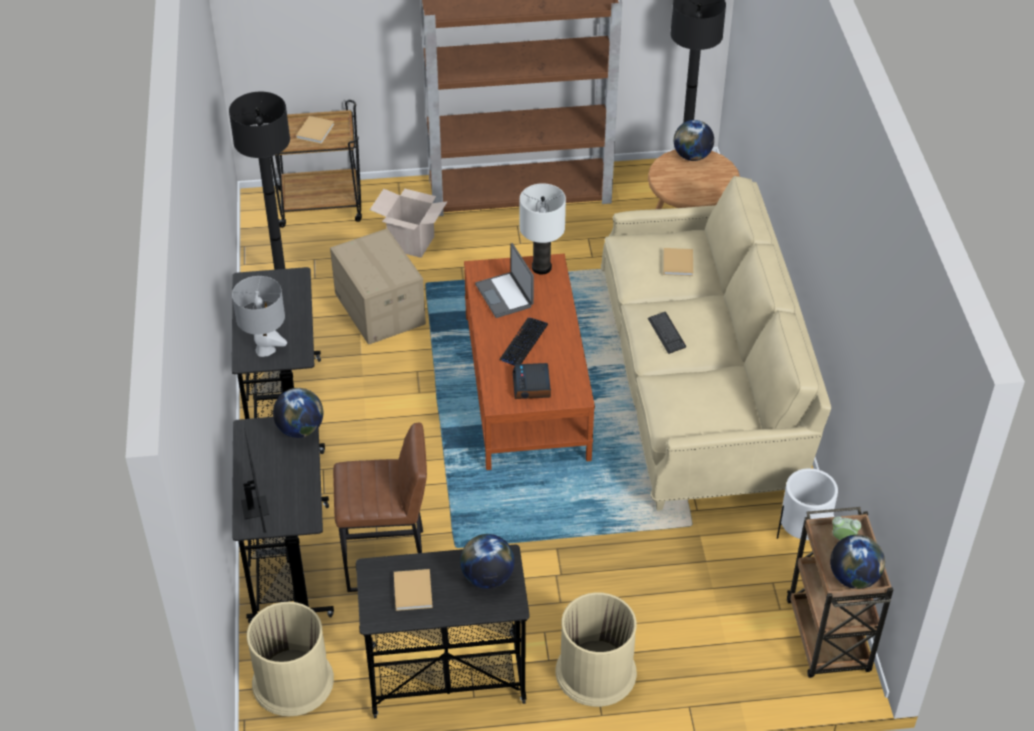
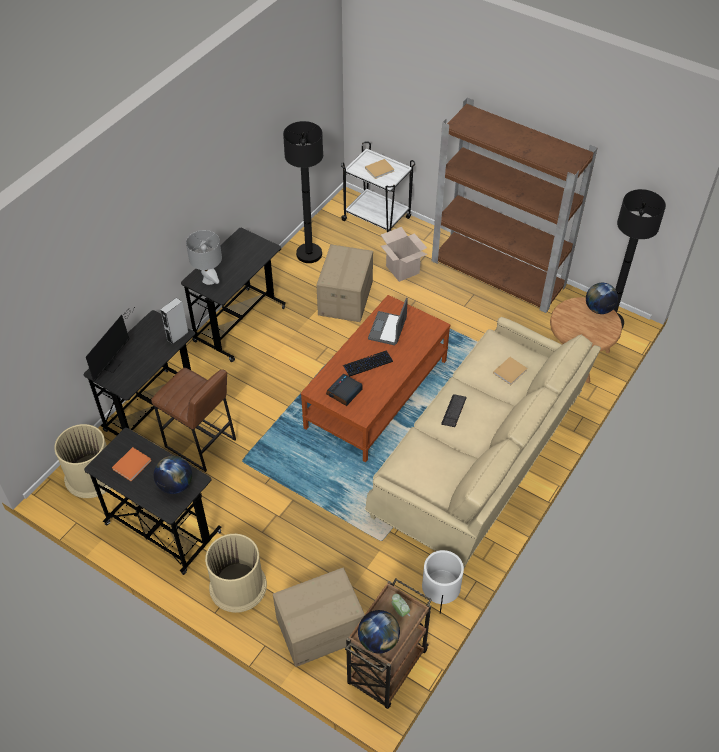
camera: 40 degrees right, 5 degrees up
(300, 429) = (177, 336): globe -> grey speaker
(321, 205) = (377, 219): brown cart -> white cart
(412, 590) = (132, 464): beige book -> orange book
(541, 267) = (427, 325): white table lamp -> none
(726, 651) = (320, 630): none -> cardboard box

